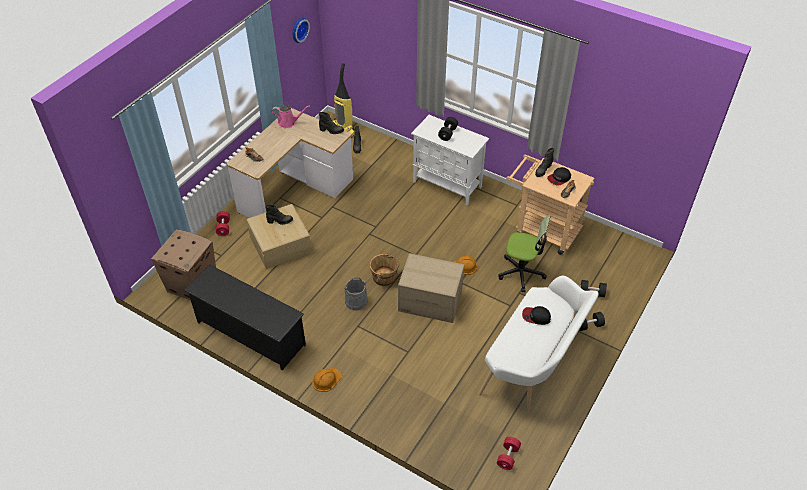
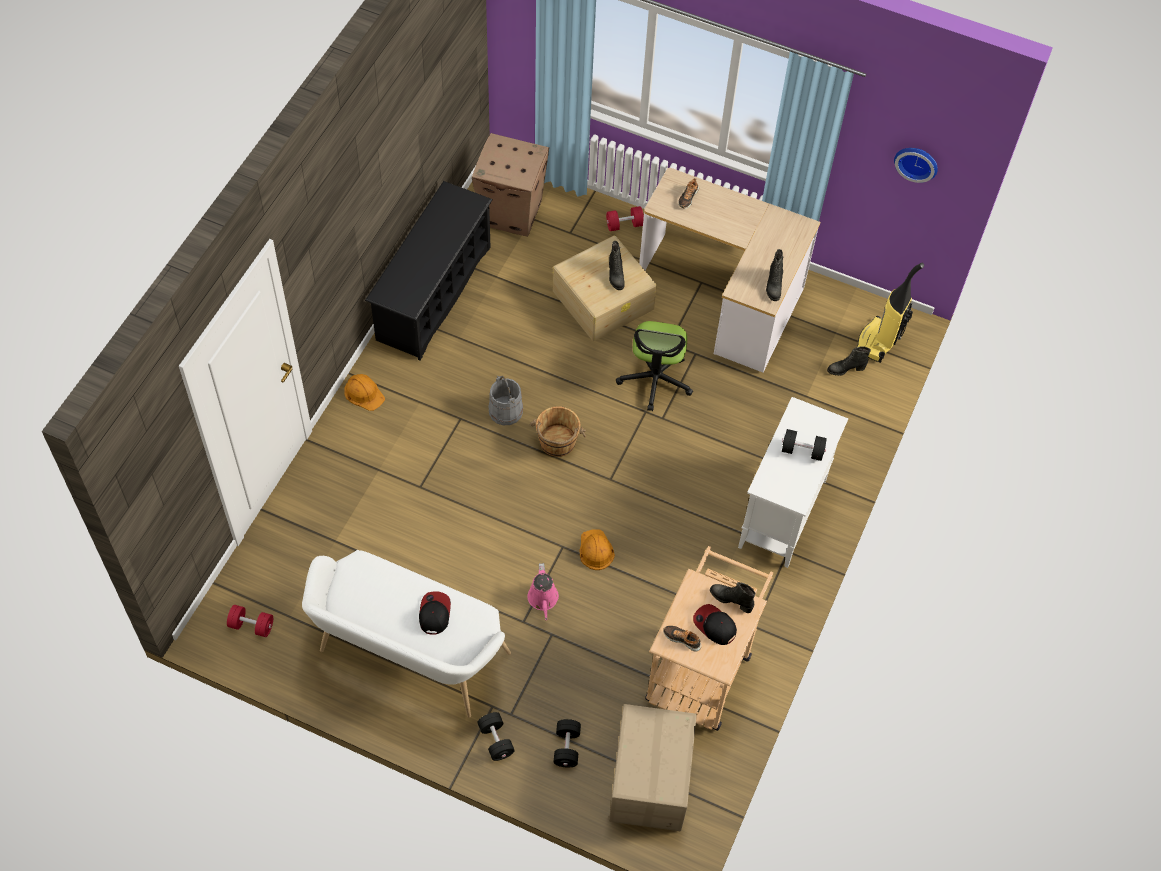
camera: 80 degrees right, 10 degrees up
(288, 122) = (780, 226): pink watering can -> pink watering can (543, 600)
(430, 300) = (519, 508): cardboard box -> cardboard box (651, 781)
(521, 272) = (595, 637): office chair -> office chair (655, 380)

